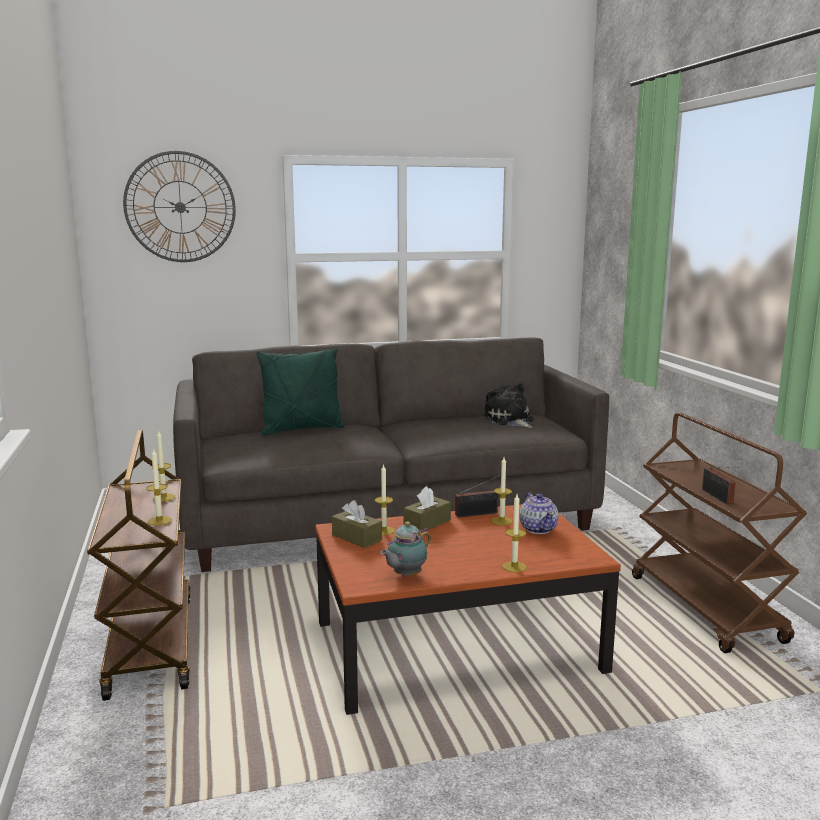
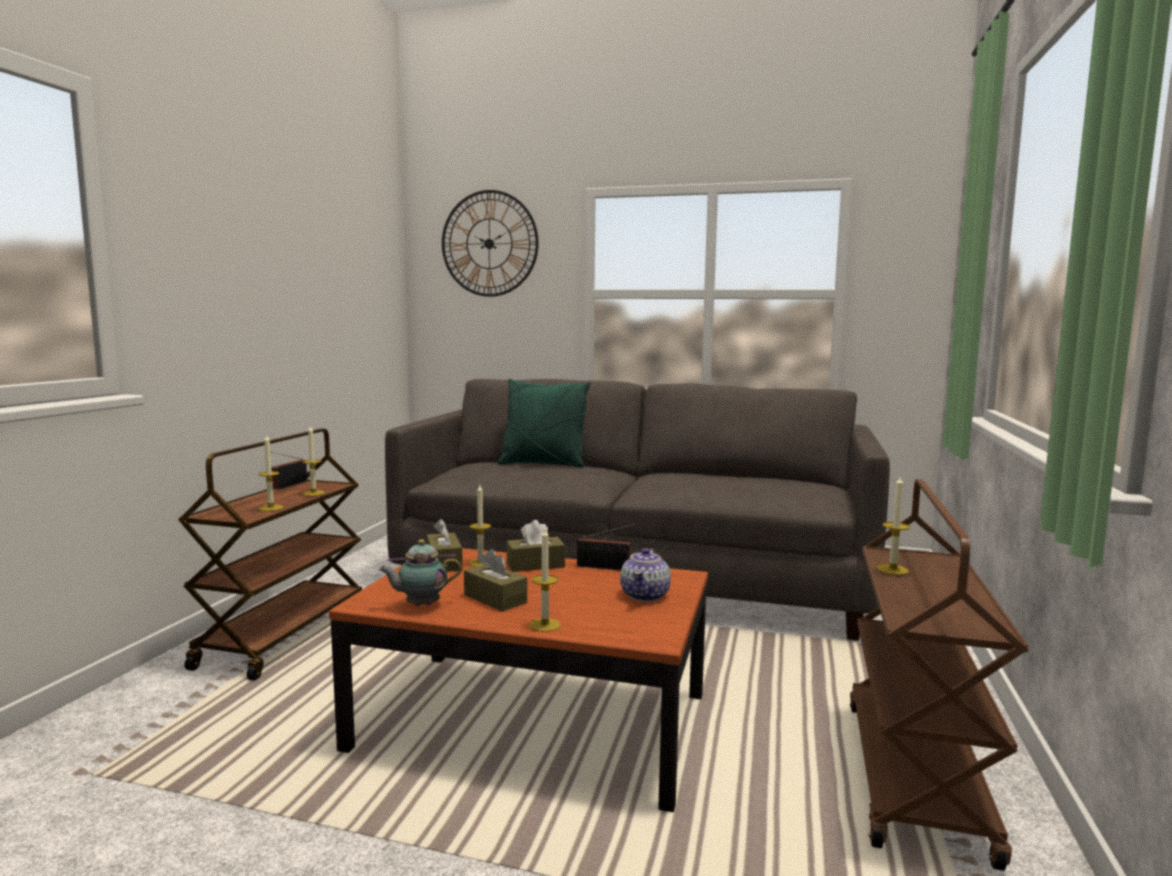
camera: 30 degrees right, 5 degrees down
(448, 556) = (495, 599): none -> brown tissue box
(502, 521) = (618, 579): candle -> candle (892, 569)
(509, 420) = (776, 484): plush toy -> none
(718, 497) = (903, 600): radio -> radio (288, 485)

